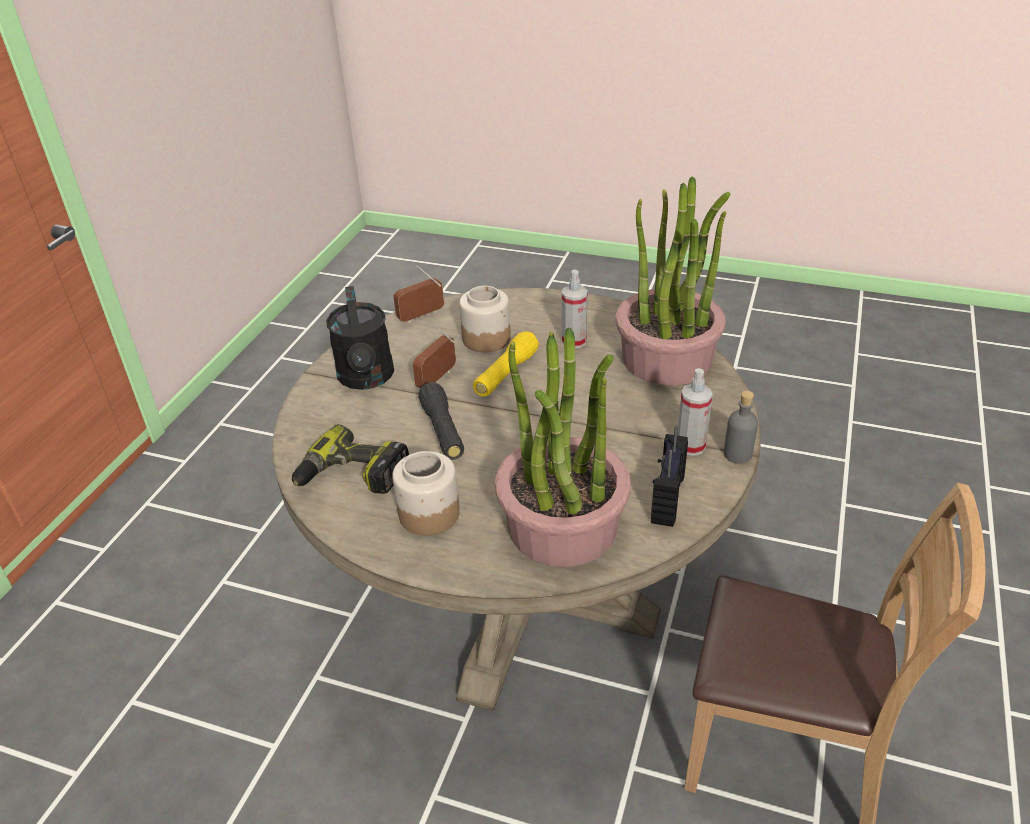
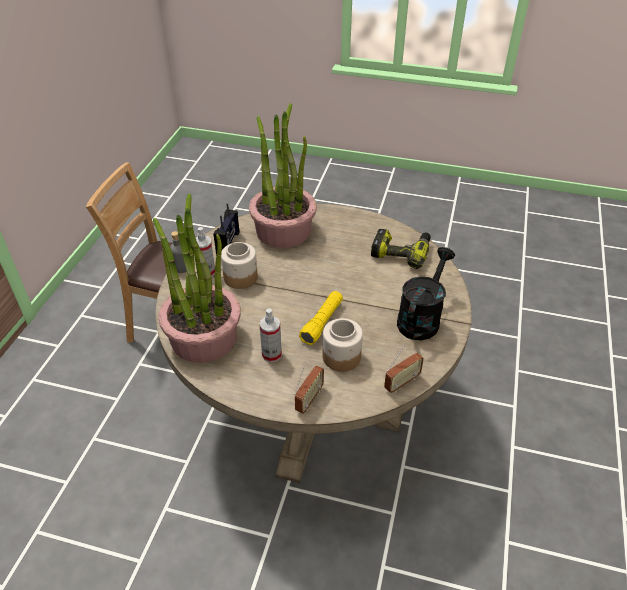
camera: 175 degrees right, 5 degrees up
(367, 379) = (421, 318): black watering can -> black watering can turned 45 degrees clockwise
(428, 514) = (353, 234): jar -> jar (241, 277)
(437, 379) = (370, 318): radio -> radio (309, 399)
(443, 431) = (356, 279): black flashlight -> none

